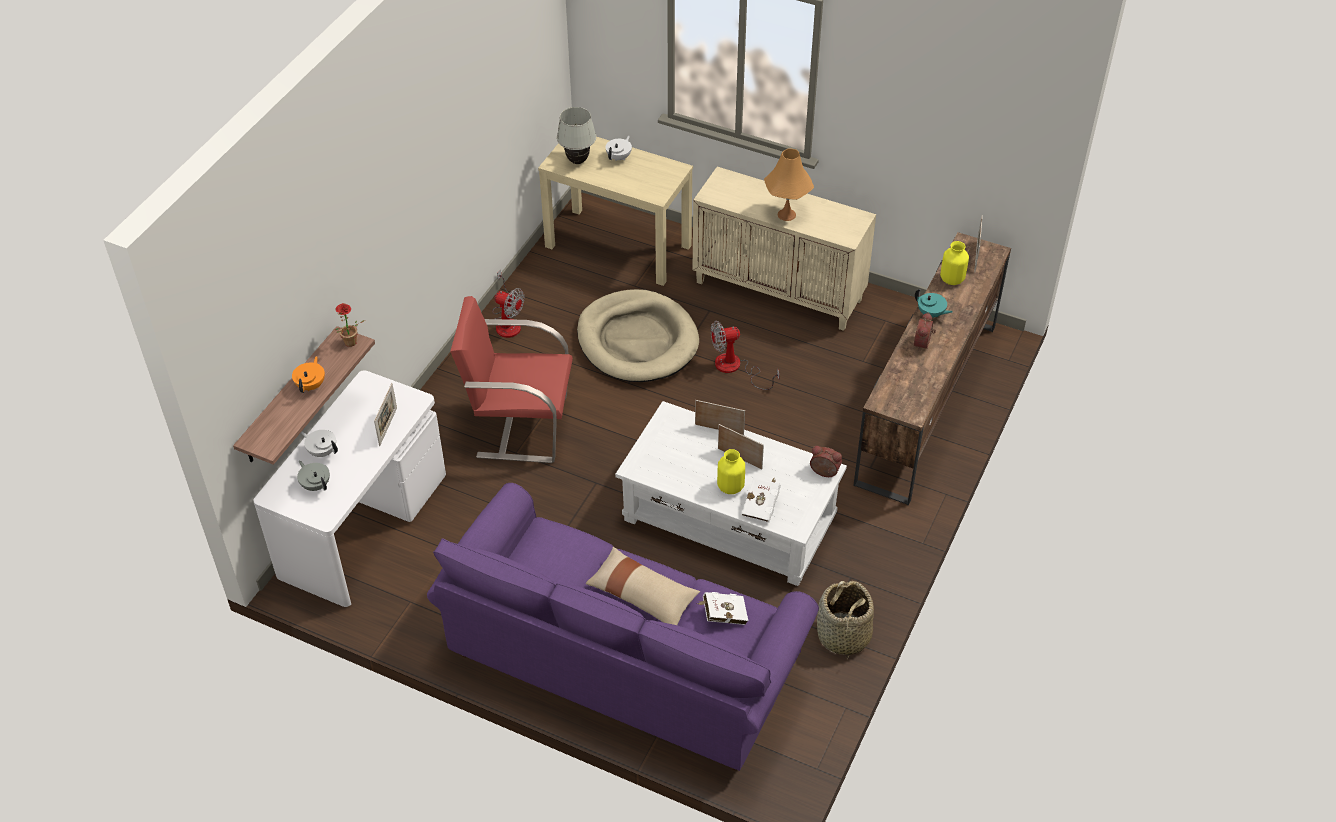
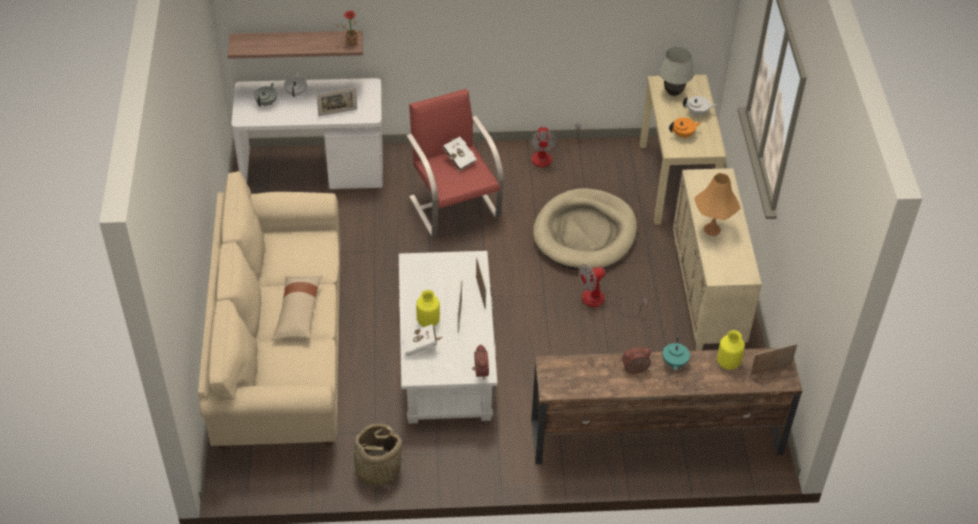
camera: 60 degrees right, 0 degrees up
(311, 385) = (302, 43): orange teapot -> orange teapot (683, 134)
(624, 660) = (281, 350): purple sofa -> beige sofa
(722, 615) = (304, 363): white book -> white book (459, 158)
(735, 368) = (601, 301): fan -> fan turned 75 degrees counterclockwise

